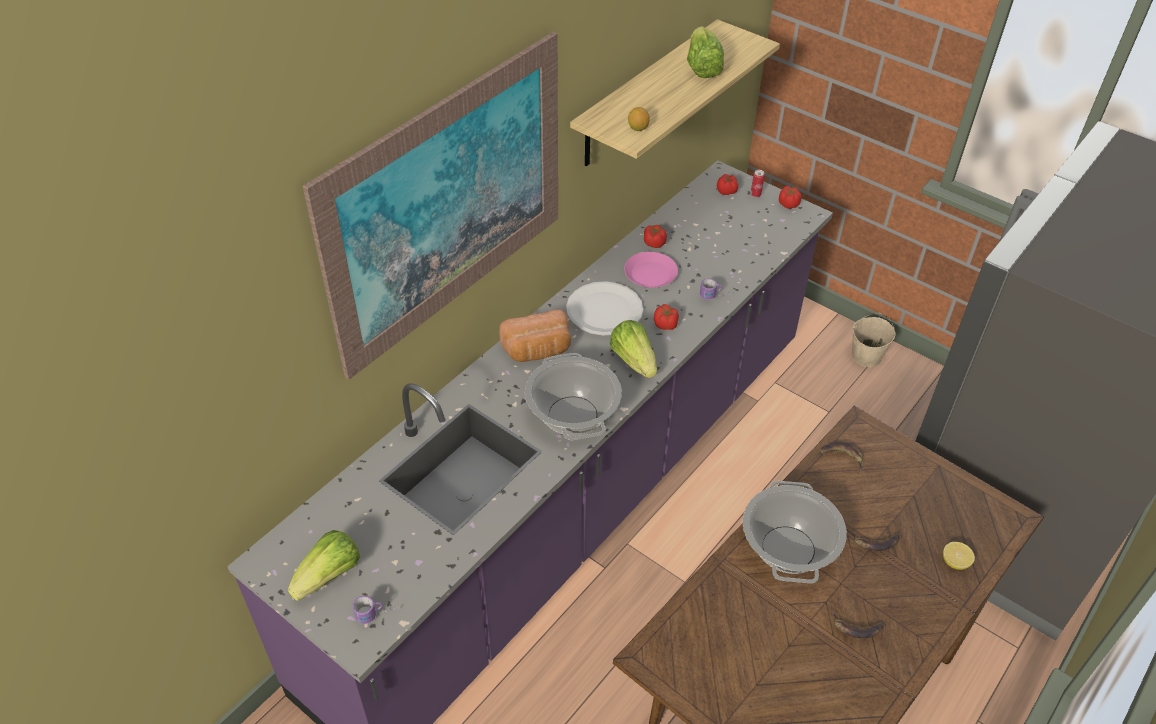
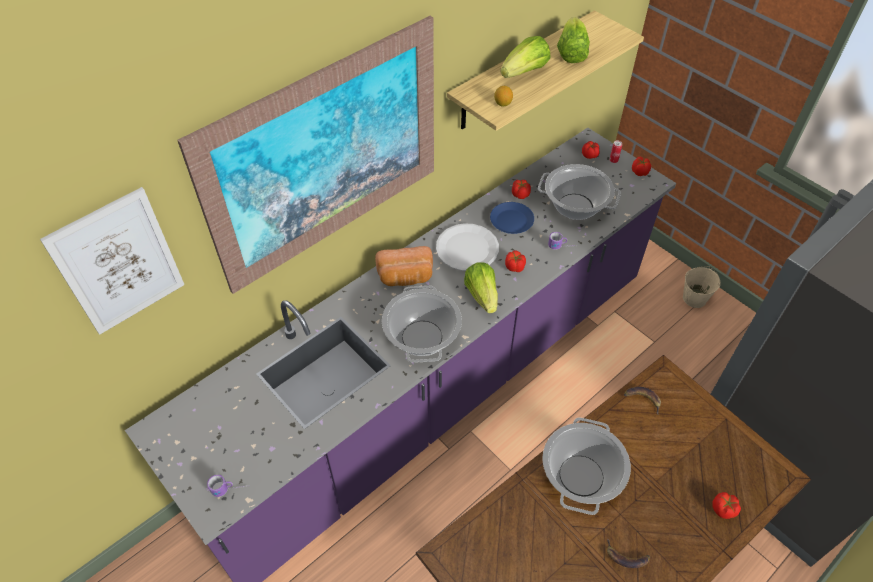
camera: 10 degrees right, 5 degrees up
(234, 340) = (118, 263): none -> picture
(329, 576) = (200, 450): lettuce -> lettuce (525, 72)
(650, 274) = (511, 221): pink plate -> blue plate
(722, 250) = (576, 206): none -> cooking pot
(876, 542) = (658, 481): banana -> none
(955, 562) = (723, 509): lemon -> tomato

